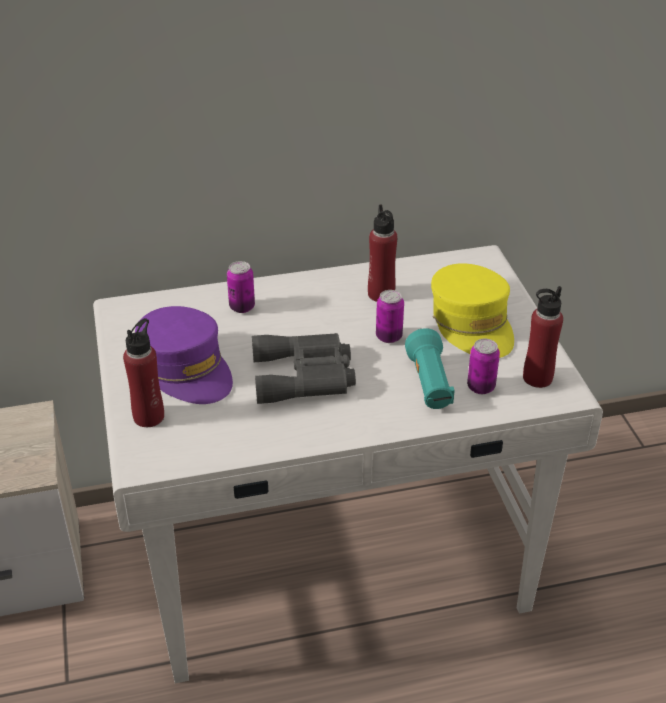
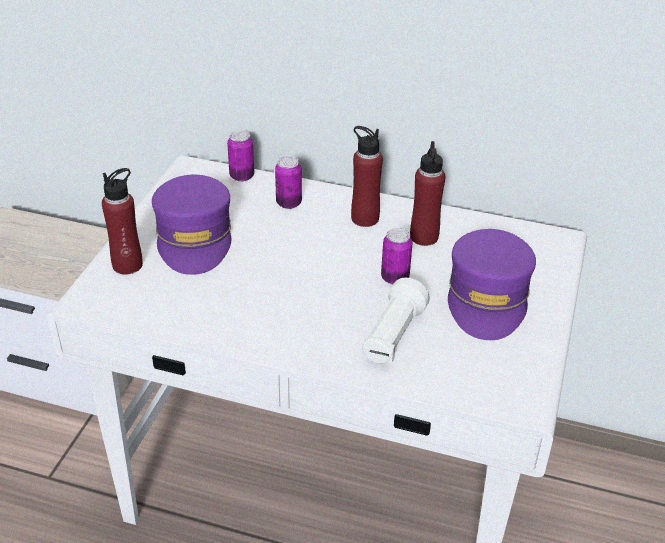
camera: 30 degrees right, 0 degrees up
(306, 376) = (287, 283): grey binoculars -> none
(429, 384) = (392, 336): turquoise flashlight -> white flashlight
(472, 324) = (488, 297): yellow cap -> purple cap
(481, 387) = (440, 360): can -> can (242, 176)
(537, 378) = (507, 375): red bottle -> red bottle (365, 218)

